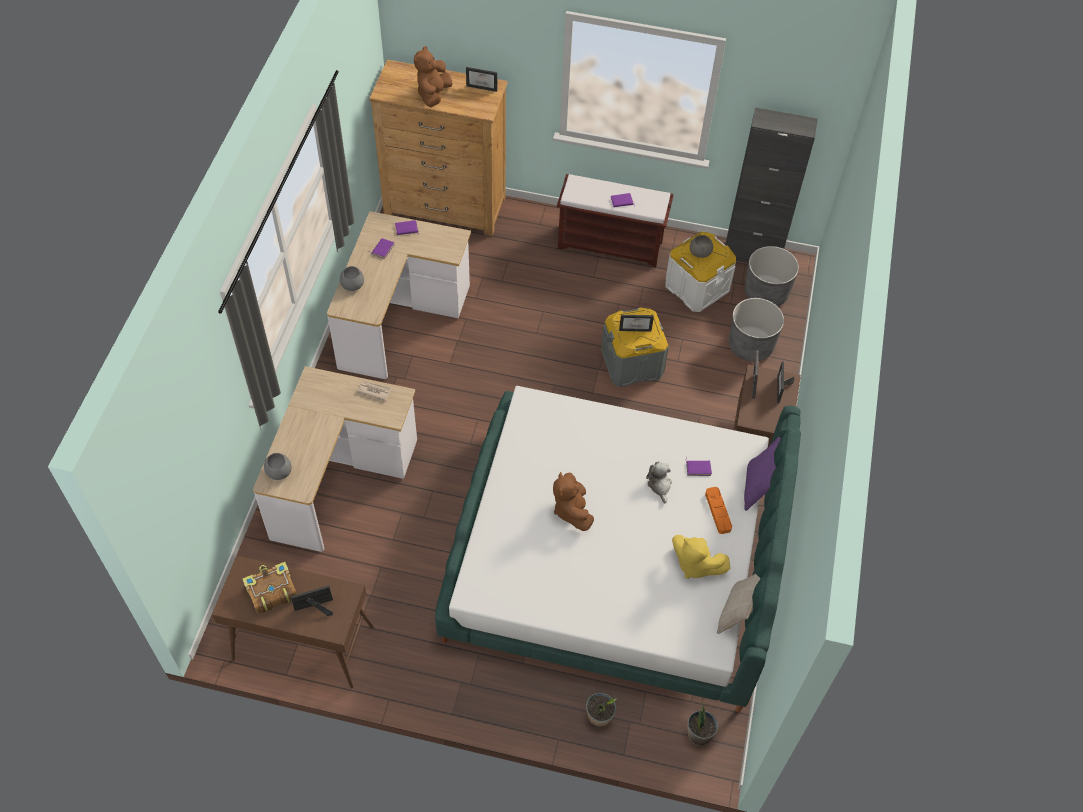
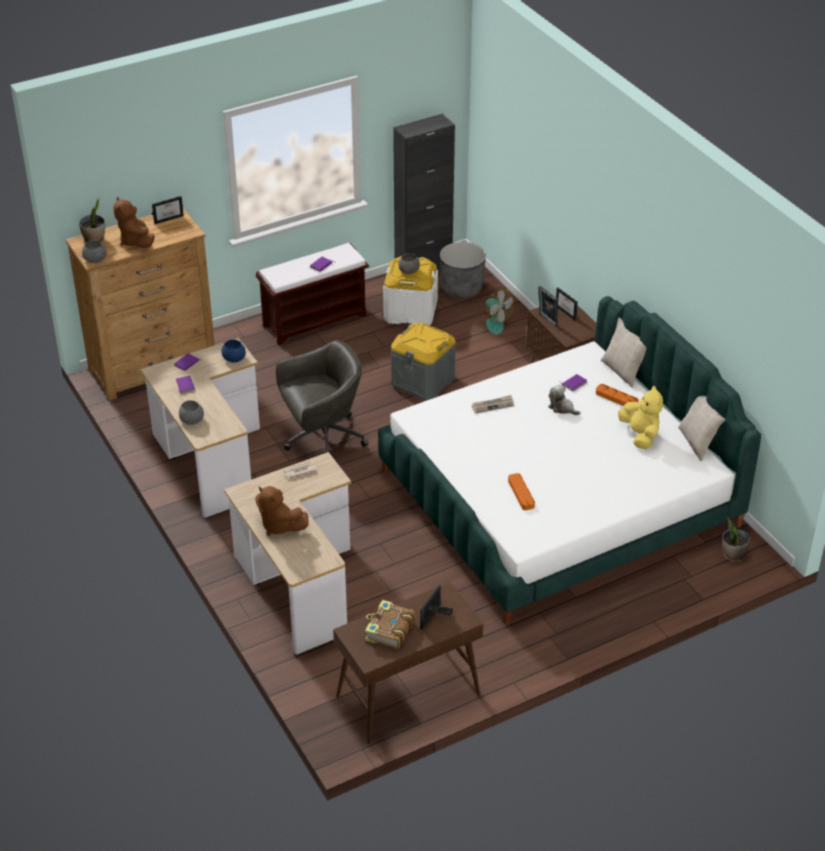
camera: 40 degrees left, 15 degrees down
(279, 472) = (295, 561): grey bowl -> grey bowl (95, 259)
(445, 249) = (234, 358): none -> blue bowl
(494, 362) = (322, 439): none -> grey office chair
(527, 543) = (521, 493): none -> orange tray
(571, 510) = (524, 457): brown plush toy -> brown plush toy (279, 526)
(599, 716) = (662, 590): potted plant -> potted plant (94, 240)
(604, 439) = (492, 405): none -> newspaper
(635, 328) = (422, 338): picture frame -> none
(695, 564) = (640, 435): yellow plush toy -> yellow plush toy turned 105 degrees counterclockwise
(750, 345) = (490, 324): grey planter -> fan
(757, 488) = (623, 371): purple pillow -> beige pillow

